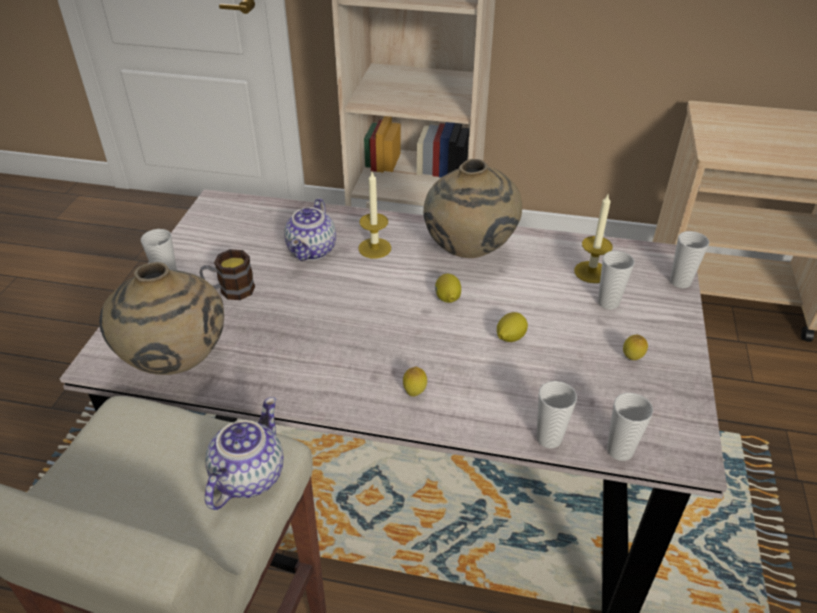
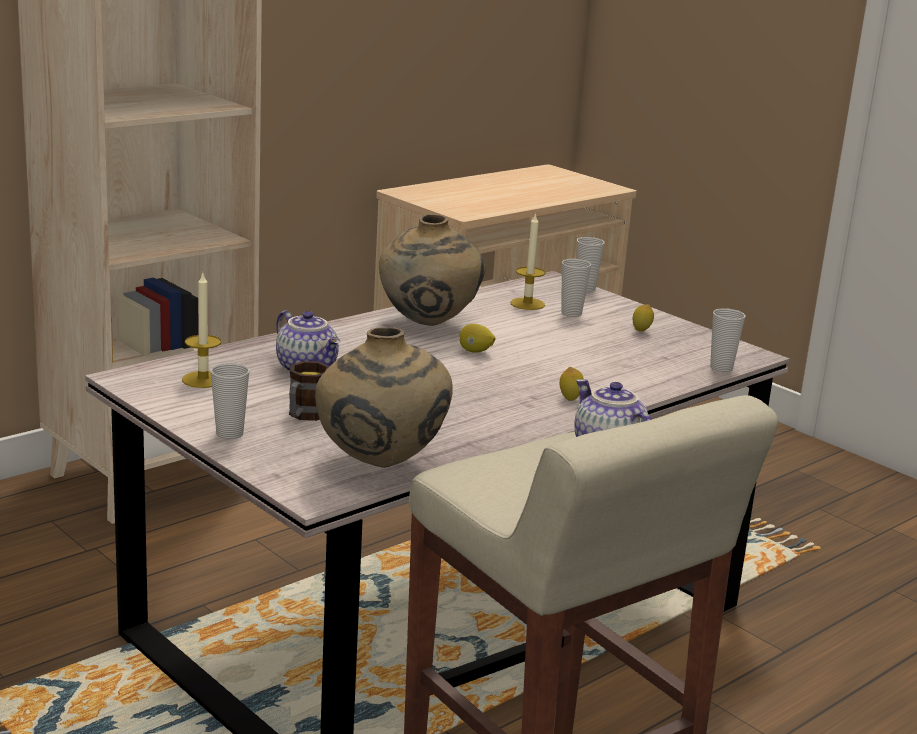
camera: 55 degrees left, 20 degrees down
(374, 248) = (353, 348): candle -> candle (203, 379)
(510, 337) = (558, 352): lemon -> none
(549, 438) = (681, 380): cup -> none

